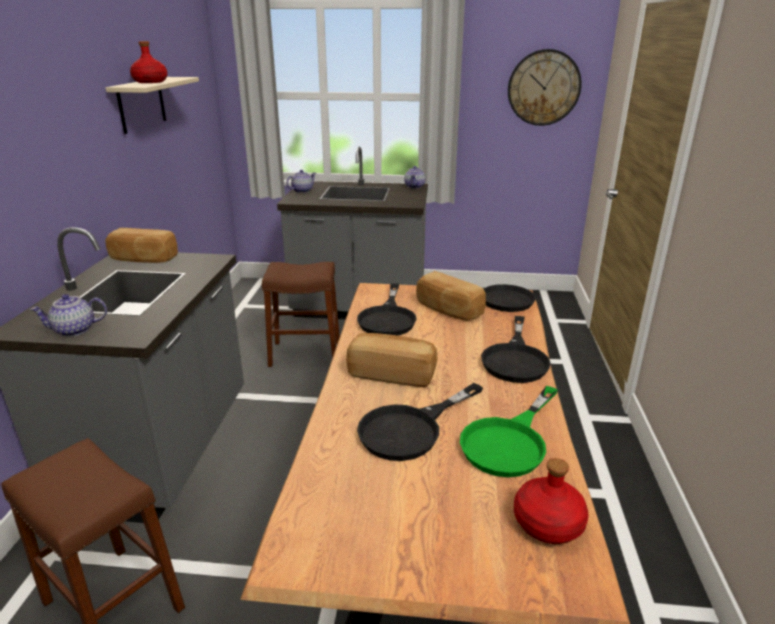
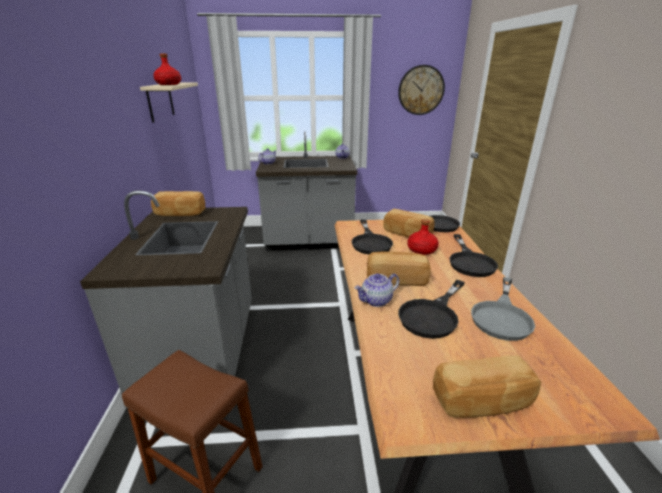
camera: 10 degrees left, 0 degrees up
(74, 330) = (155, 268): teapot -> teapot (376, 301)
(305, 354) = (283, 275): brown stool -> none
(404, 550) = (482, 402): none -> bread
(509, 441) = (502, 316): green frying pan -> grey frying pan
(547, 523) = (562, 369): red bottle -> red bottle (421, 250)

